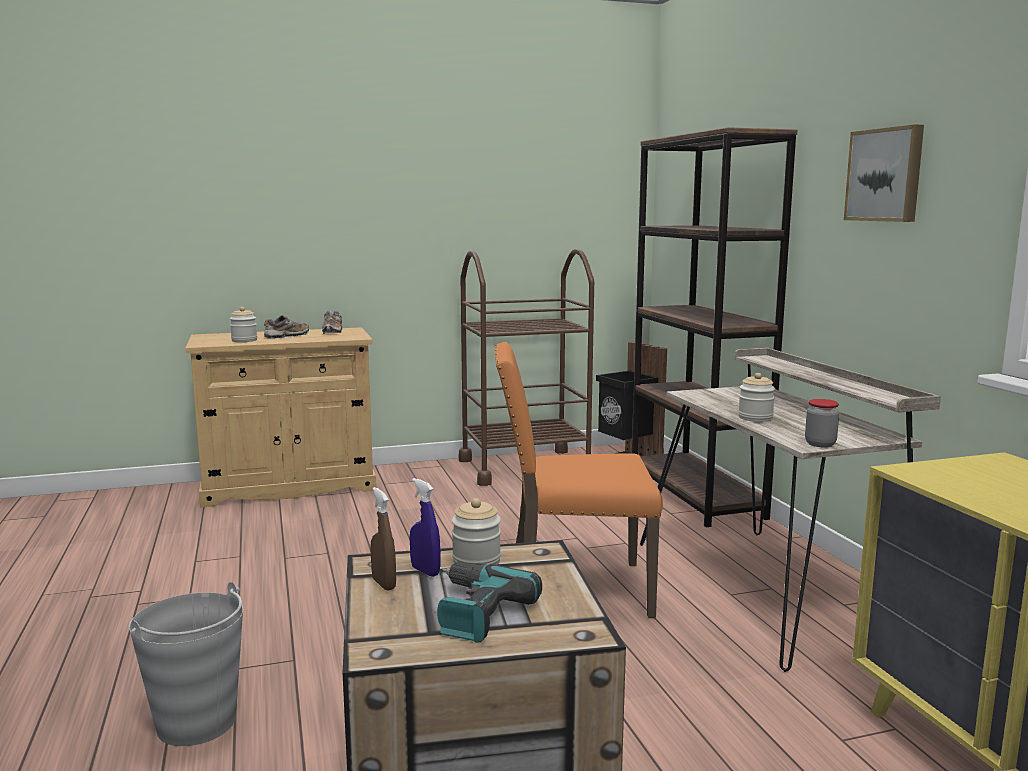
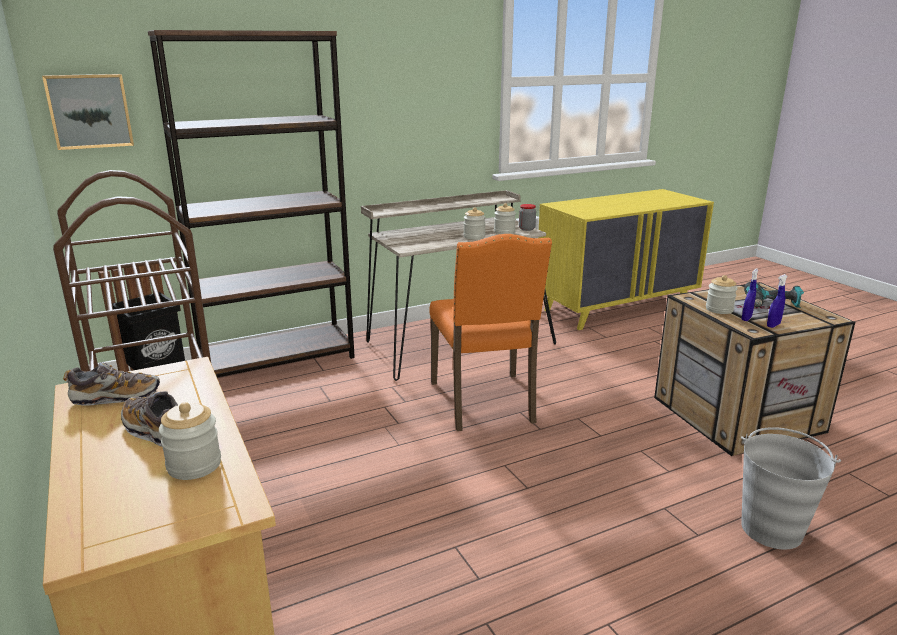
camera: 100 degrees left, 10 degrees up
(383, 584) = (773, 325): brown spray bottle -> blue spray bottle
(793, 432) = (504, 232): none -> jar
(886, 175) = (411, 71): picture -> picture (89, 111)

